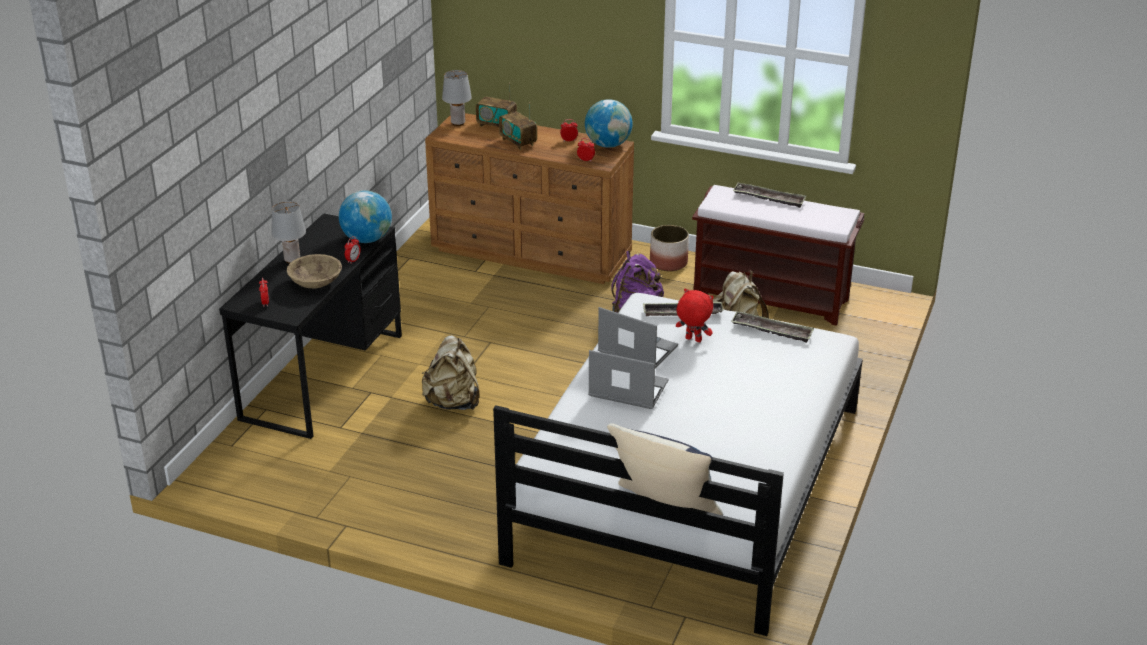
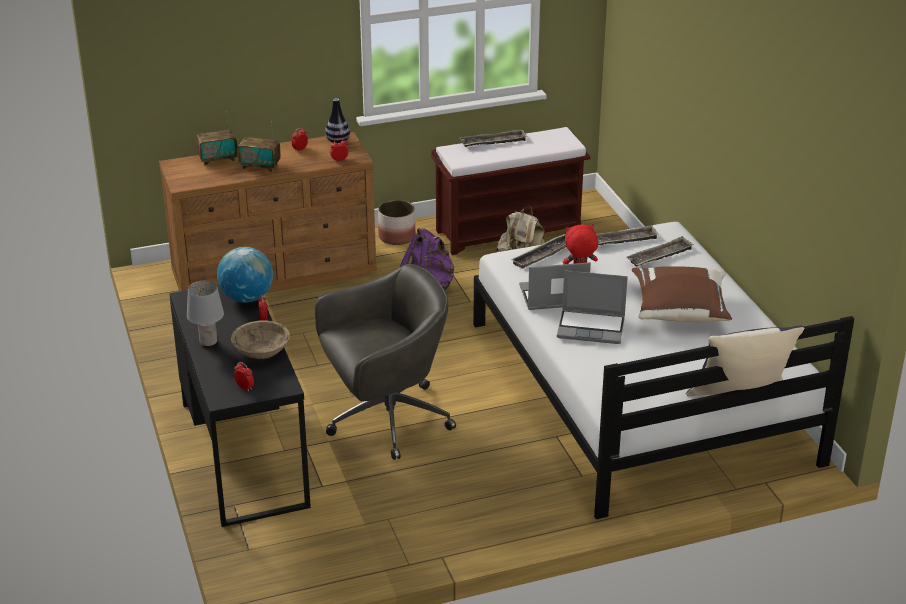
camera: 40 degrees left, 0 degrees up
(453, 402) = (385, 420): beige backpack -> grey office chair
(457, 123) = (180, 169): grey table lamp -> none
(608, 145) = (338, 141): globe -> vase
(626, 390) = (592, 328): laptop -> laptop turned 150 degrees counterclockwise
(727, 413) = (679, 311): none -> brown pillow
(785, 359) = (660, 256): none -> tray

